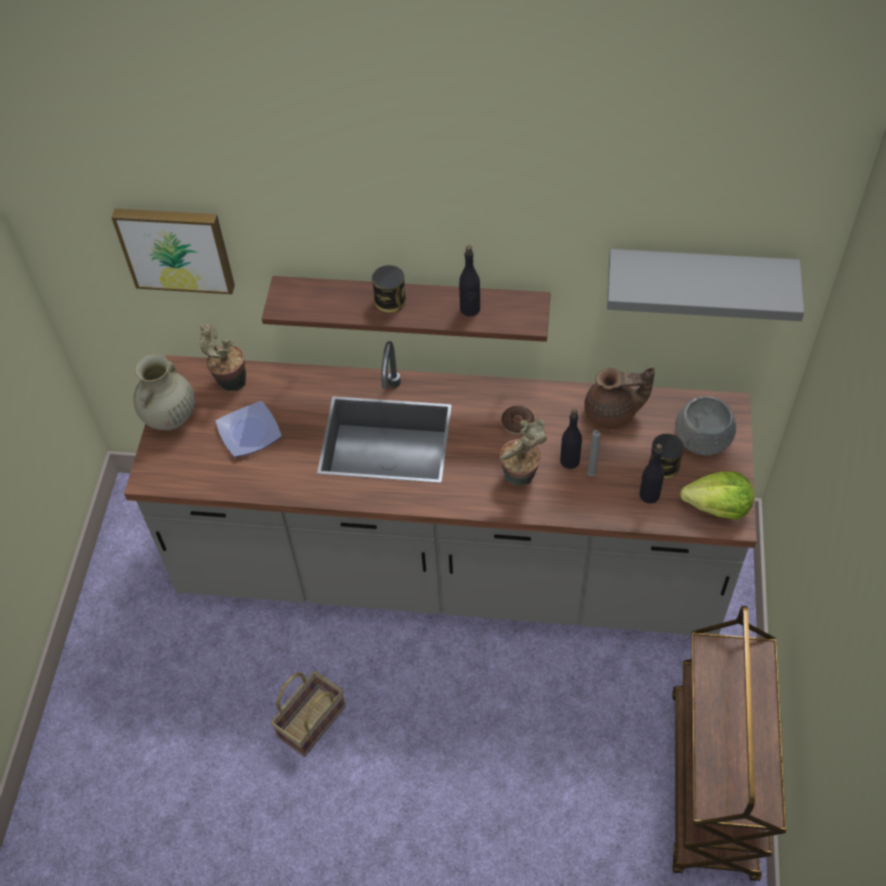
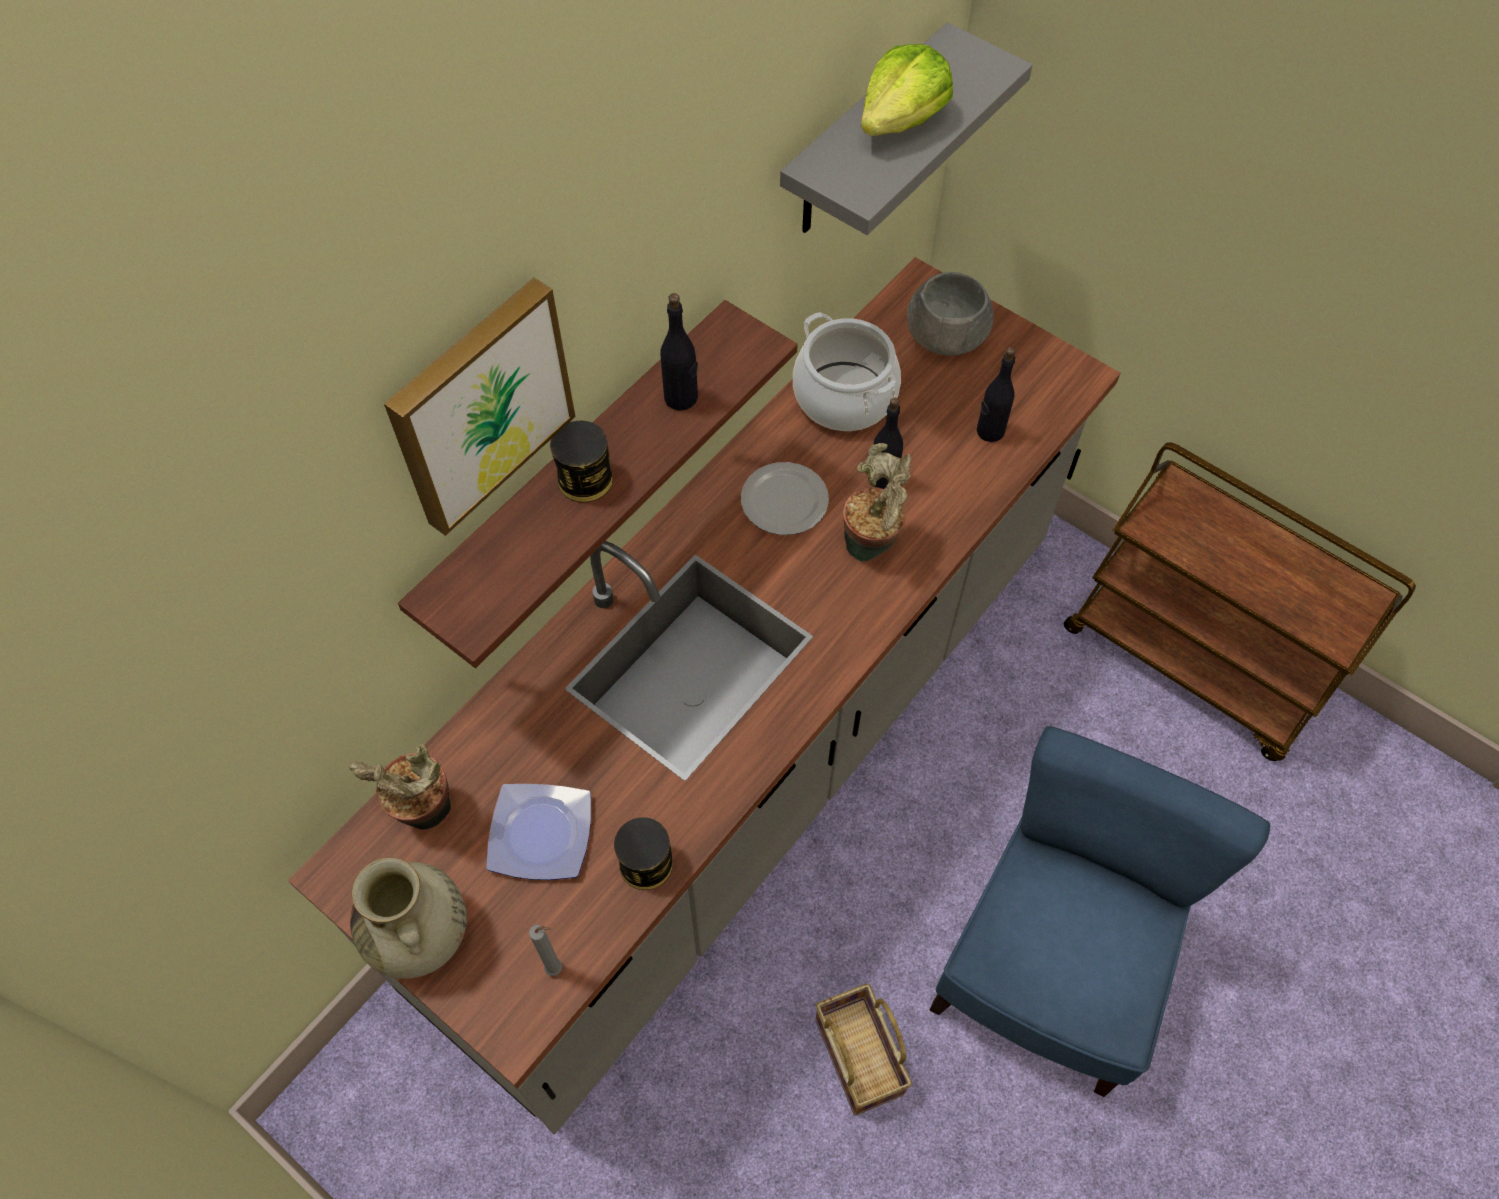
camera: 60 degrees left, 5 degrees up
(176, 247) = (245, 696): picture -> picture (479, 404)
(428, 798) = (1047, 971): none -> blue chair
(517, 423) = (783, 500): donut -> plate
(592, 476) = (922, 469): grey candle -> grey candle (557, 969)
(612, 413) = (845, 396): brown teapot -> cooking pot
(663, 466) = (958, 393): can -> can (646, 864)
(718, 507) = (1051, 378): lettuce -> lettuce (901, 120)

